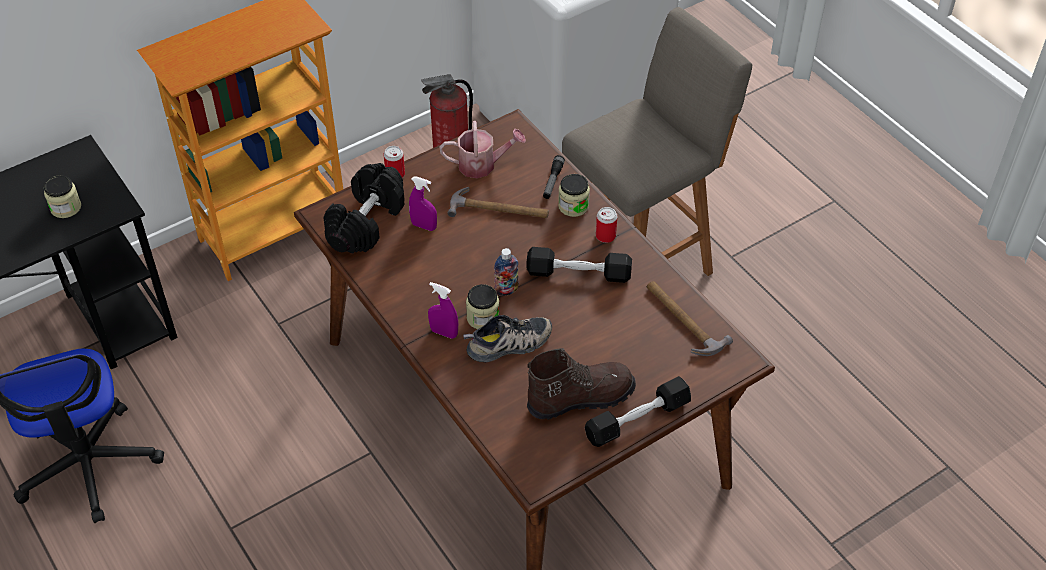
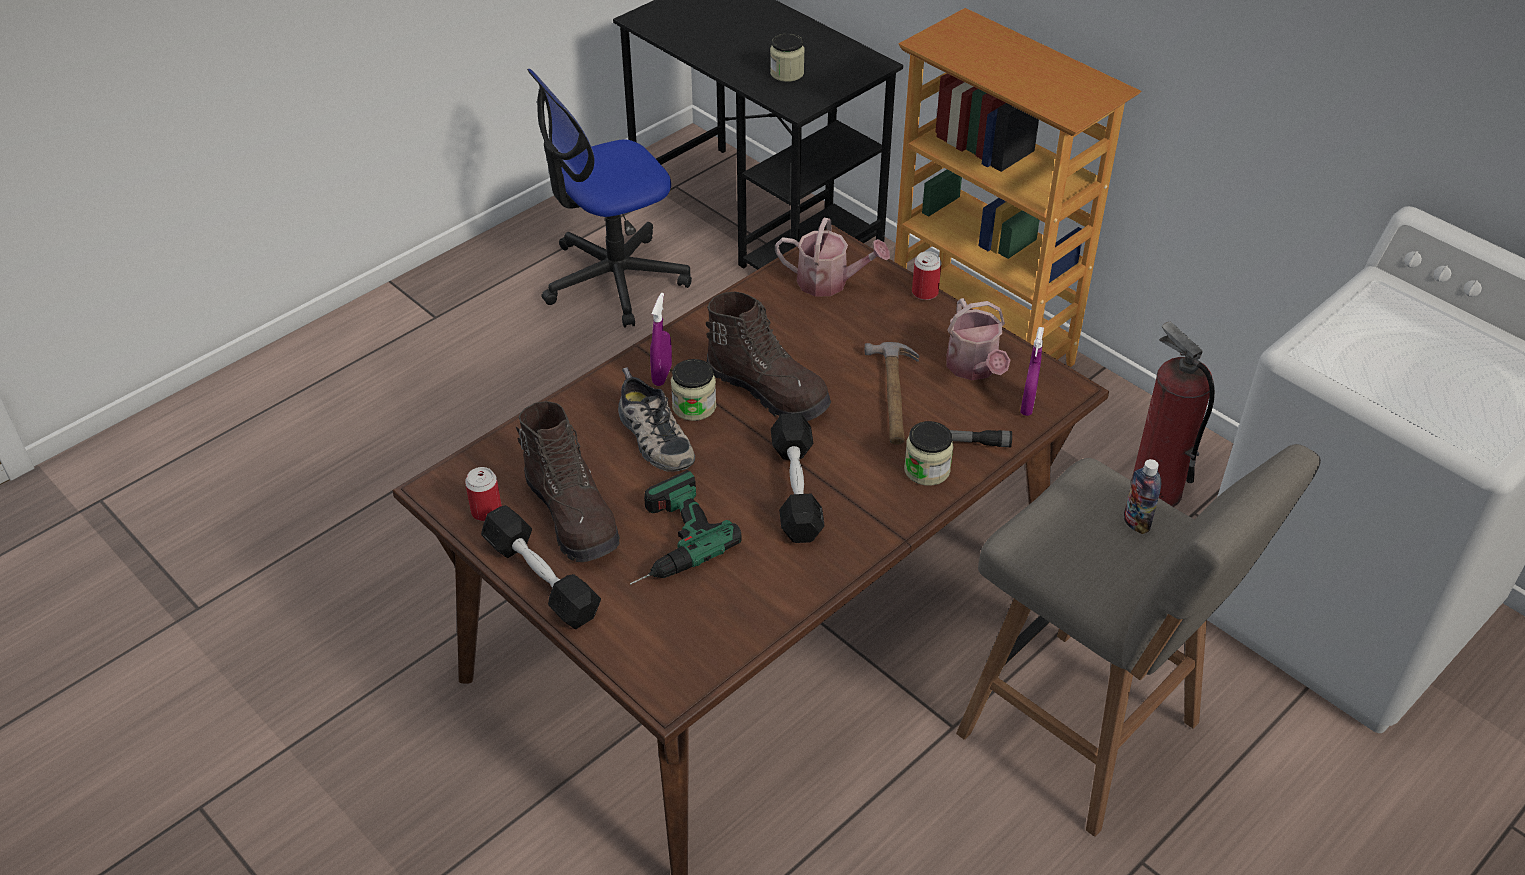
camera: 80 degrees right, 5 degrees down
(366, 223) = (829, 282): black dumbbell -> watering can
(424, 226) = (840, 331): purple spray bottle -> purple spray bottle (1027, 405)
(476, 274) = (769, 390): none -> brown boot
(506, 290) = (747, 422): bottle -> bottle (1136, 523)
(605, 236) = (878, 511): can -> can (486, 511)
(613, 348) = (665, 540): none -> power drill
(682, 319) = (734, 613): hammer -> none

